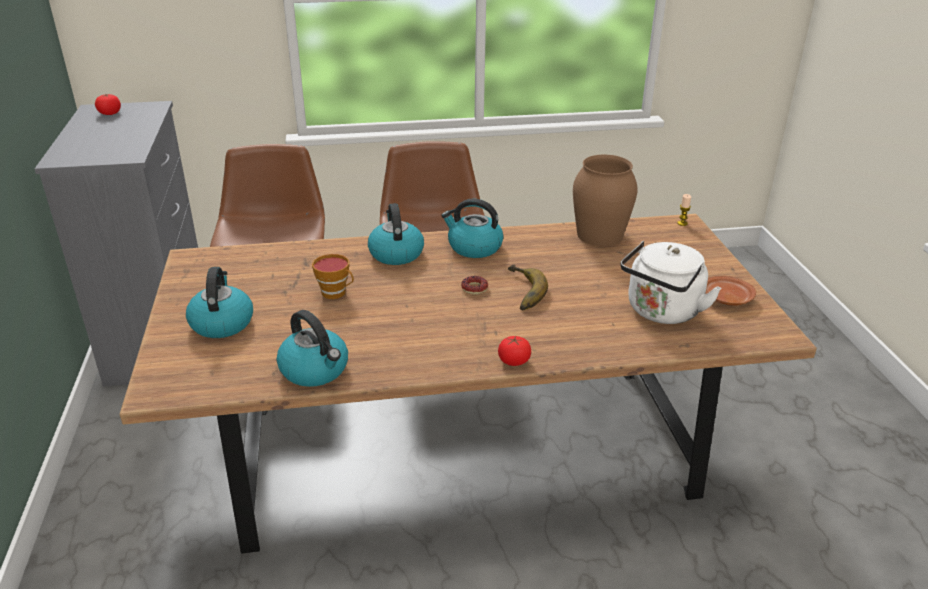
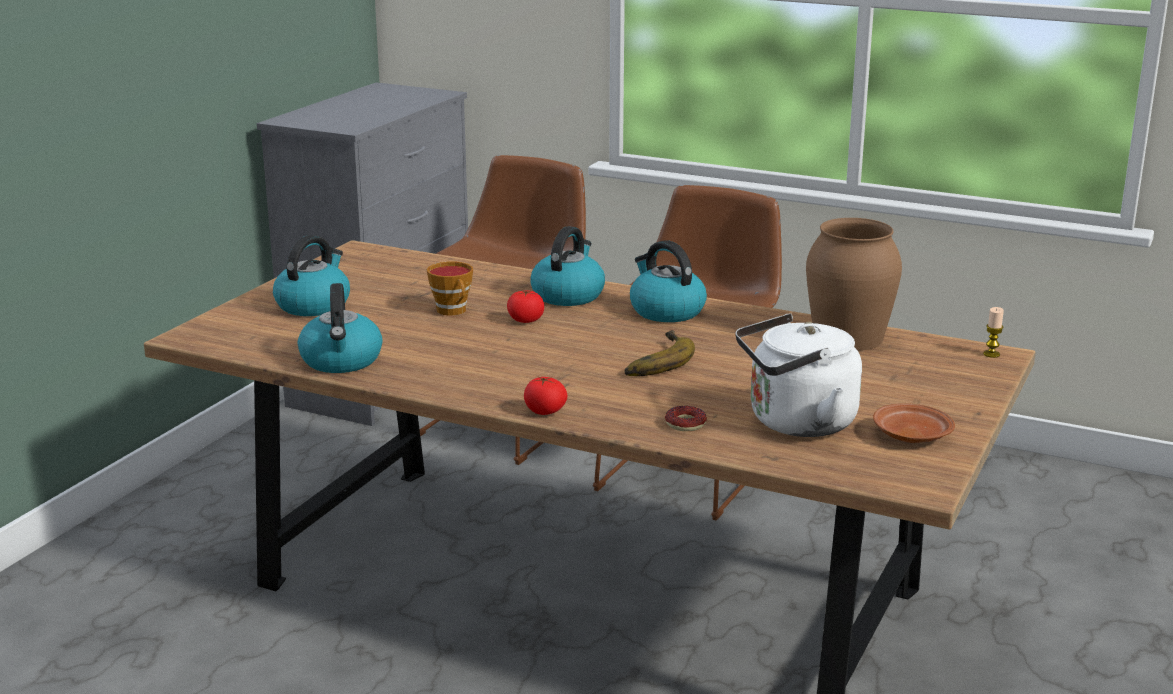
camera: 35 degrees right, 10 degrees down
(110, 113) = (389, 93): tomato -> tomato (525, 320)
(474, 288) = (605, 344): donut -> donut (685, 424)

